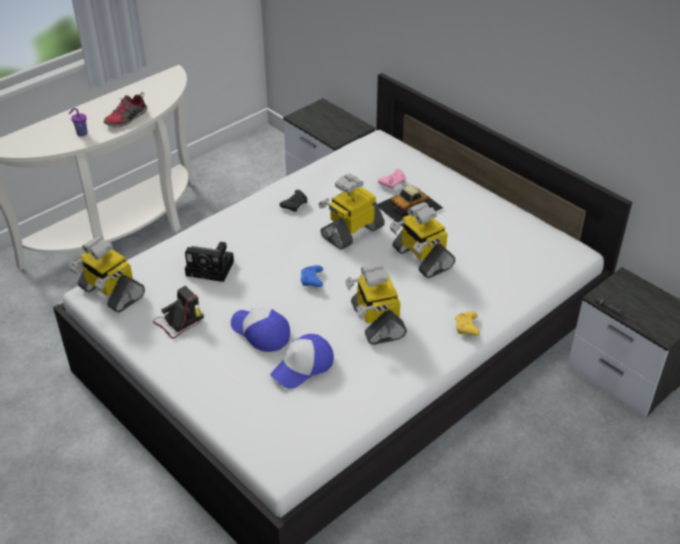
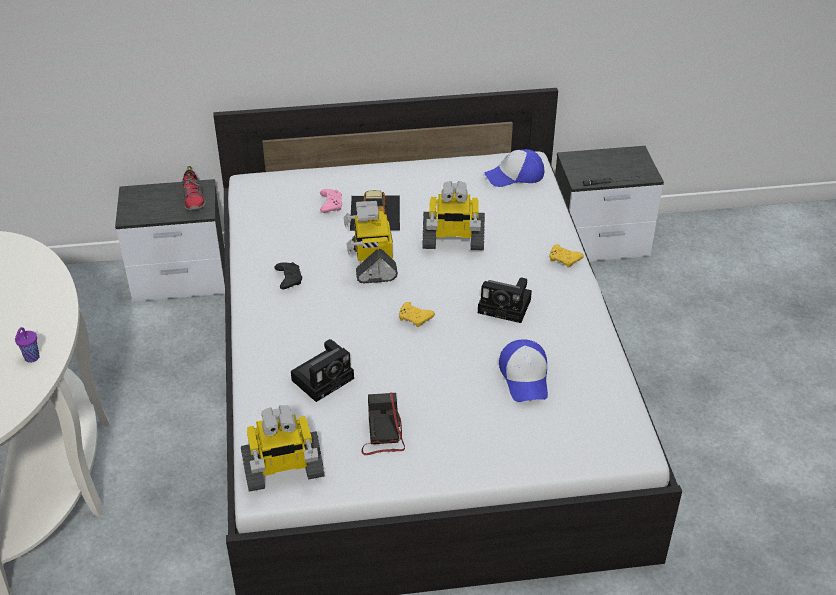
camera: 55 degrees left, 0 degrees up
(126, 119) = (49, 311): shoe -> shoe (193, 199)
(260, 332) = (453, 384): cap -> cap (515, 176)
(312, 281) = (415, 319): blue game controller -> yellow game controller
(376, 321) = (507, 306): toy robot -> camera

